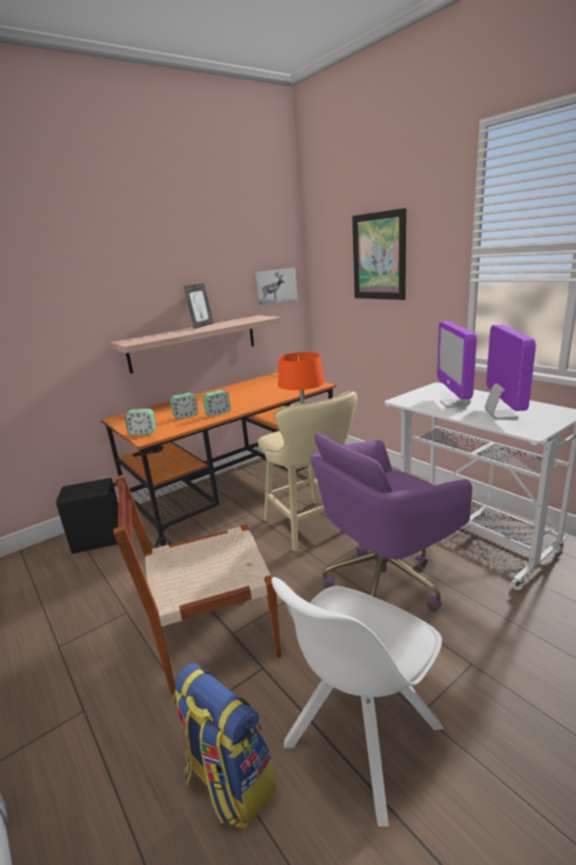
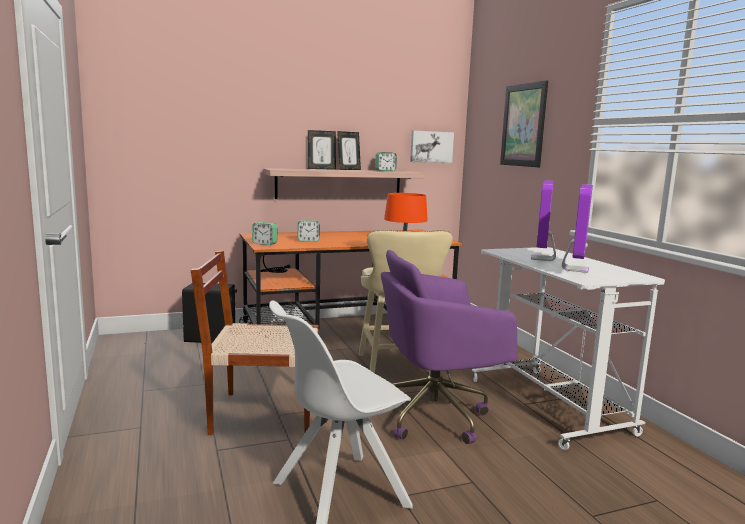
camera: 15 degrees right, 10 degrees down
(173, 330) = (321, 169): none -> picture frame
(218, 413) = (336, 243): alarm clock -> alarm clock (385, 170)
(228, 782) = (219, 488): backpack -> none

